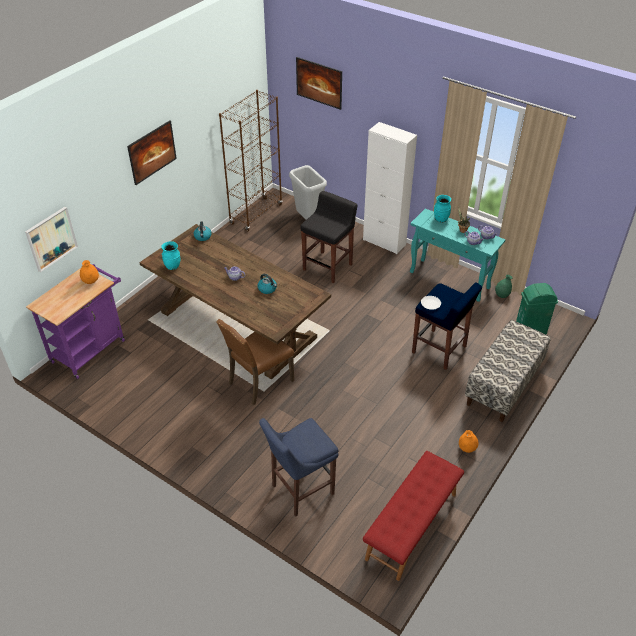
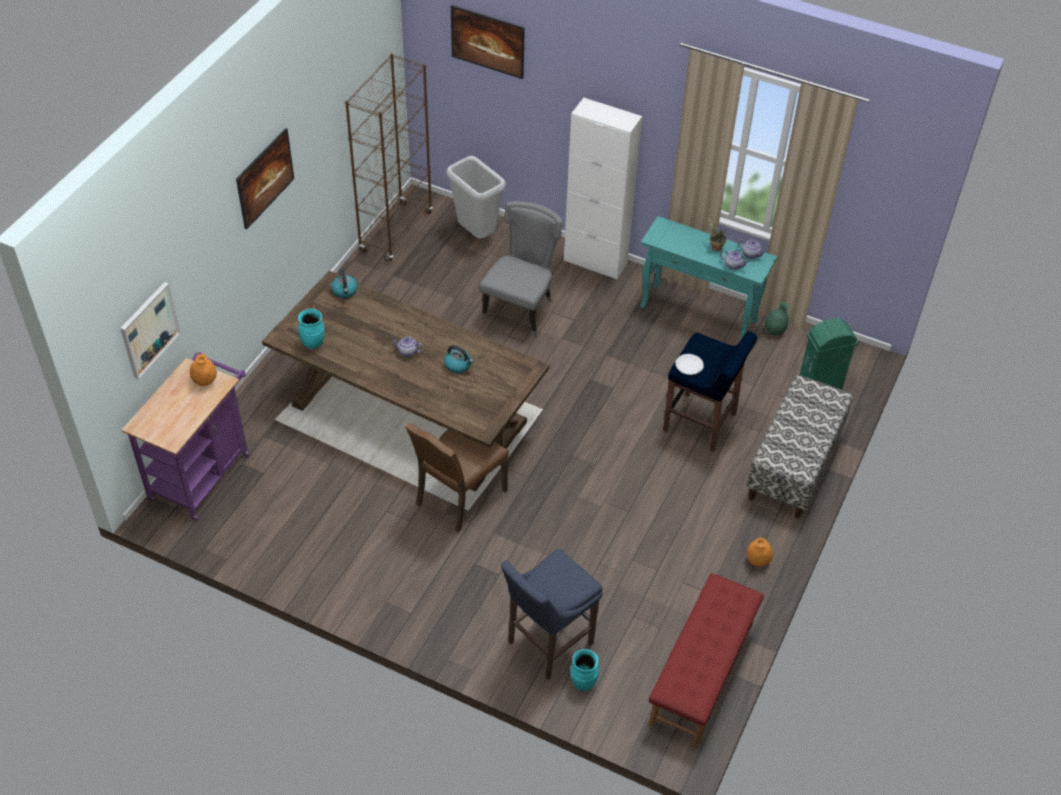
camera: 10 degrees left, 5 degrees up
(328, 267) = (521, 309): black stool -> grey chair
(440, 219) = (682, 232): turquoise vase -> turquoise vase (583, 682)

